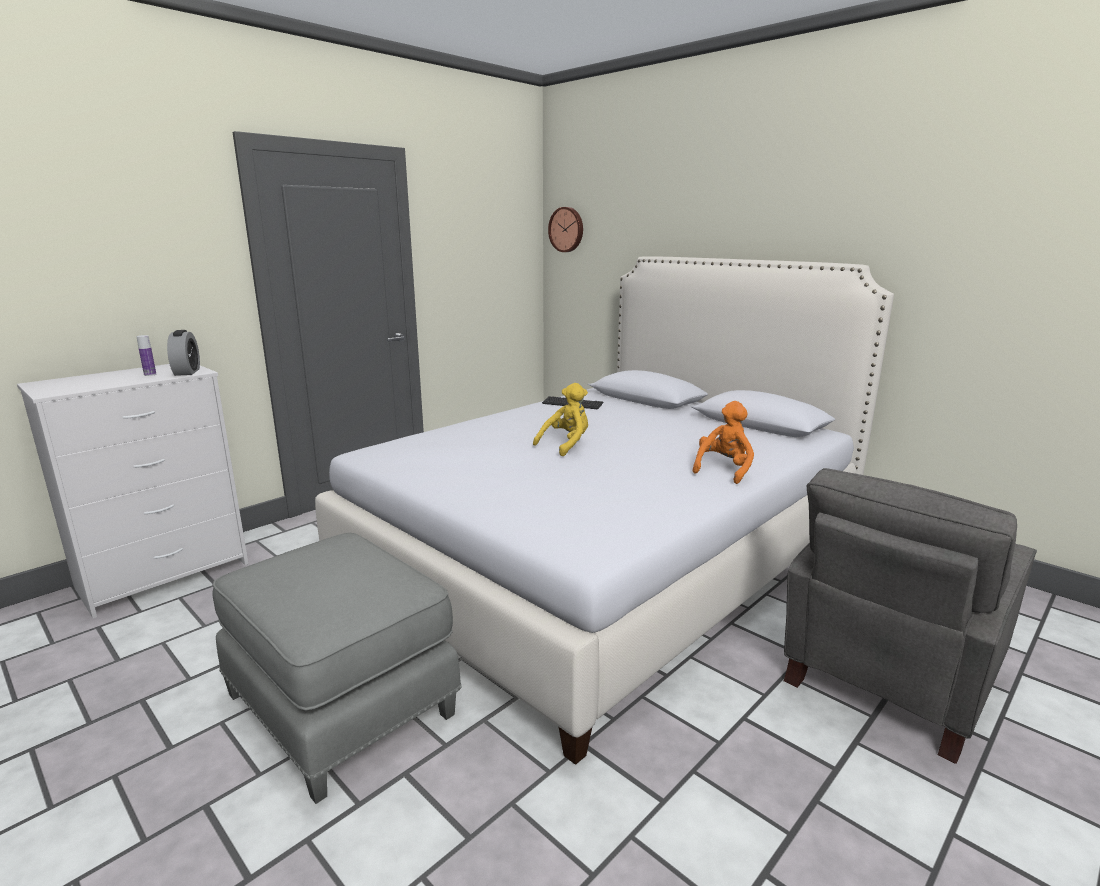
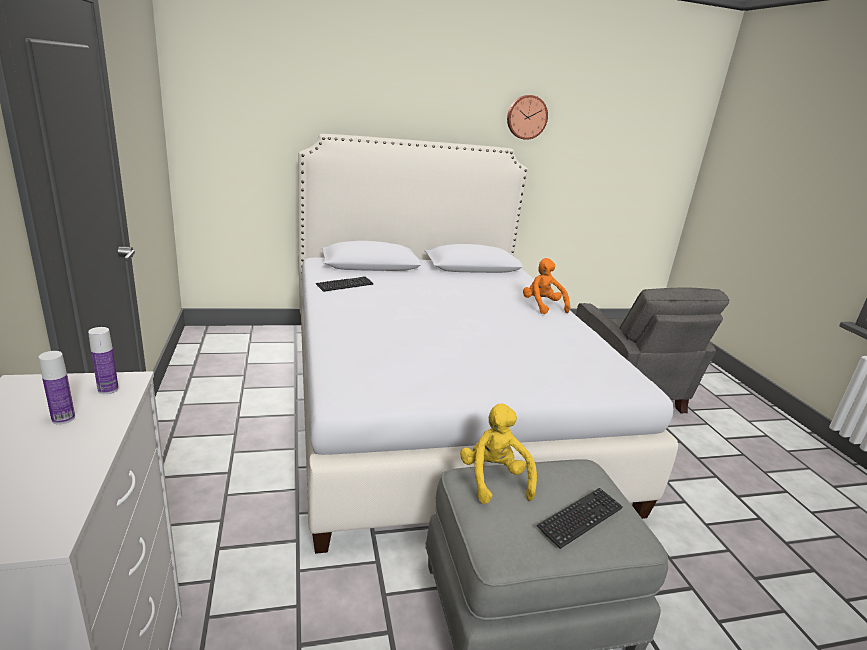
camera: 60 degrees left, 5 degrees up
(187, 372) = (108, 389): alarm clock -> bottle
(312, 594) = (580, 518): none -> keyboard
(566, 445) = (444, 322): yellow plush toy -> yellow plush toy (494, 479)
(567, 229) = (204, 97): wall clock -> wall clock (526, 117)

